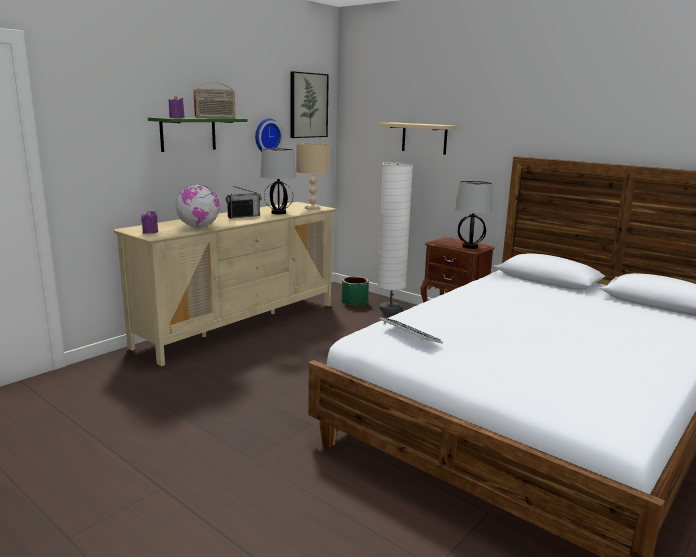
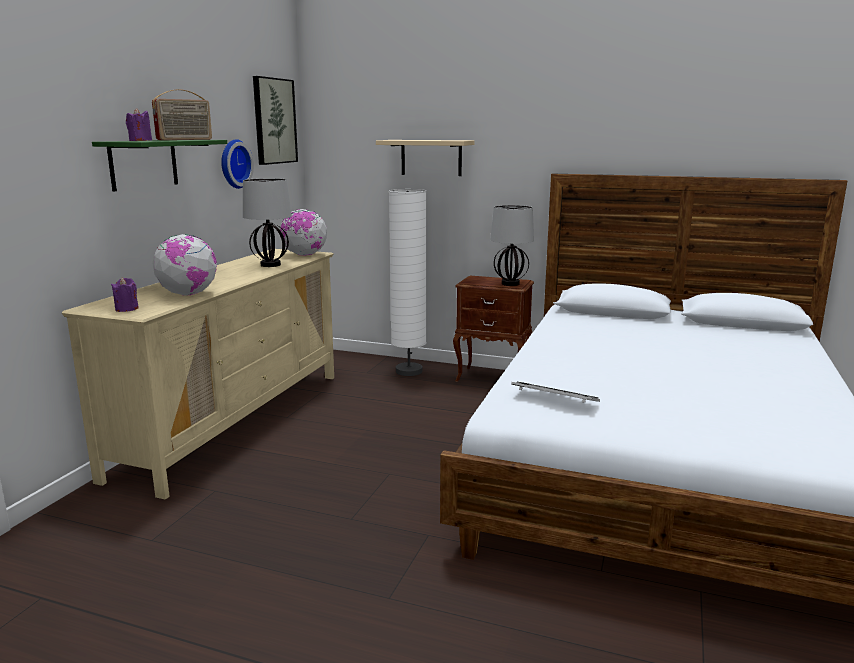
camera: 20 degrees left, 0 degrees up
(243, 216) = (230, 274): radio -> none
(312, 208) = (304, 255): beige table lamp -> globe
(354, 302) = (360, 369): green planter -> none

